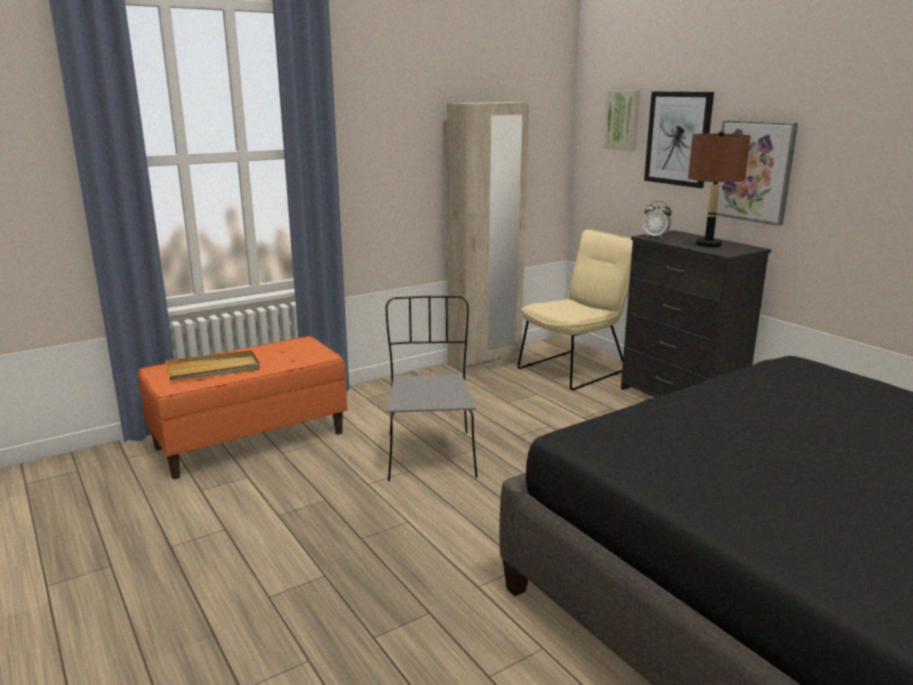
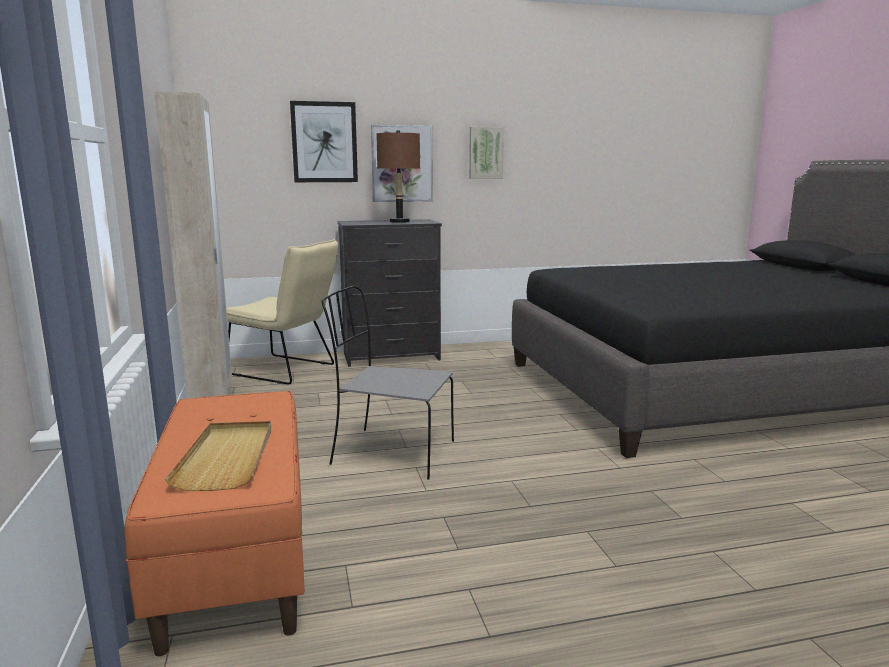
camera: 70 degrees left, 5 degrees down
(577, 368) = (286, 370): beige chair -> beige chair turned 135 degrees clockwise
(623, 120) = (254, 128): picture -> picture (485, 153)
(655, 237) = (355, 223): alarm clock -> none

